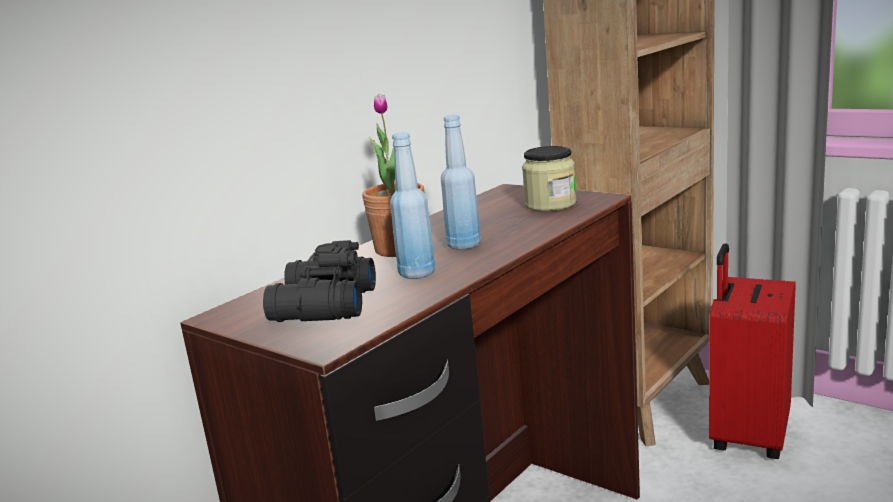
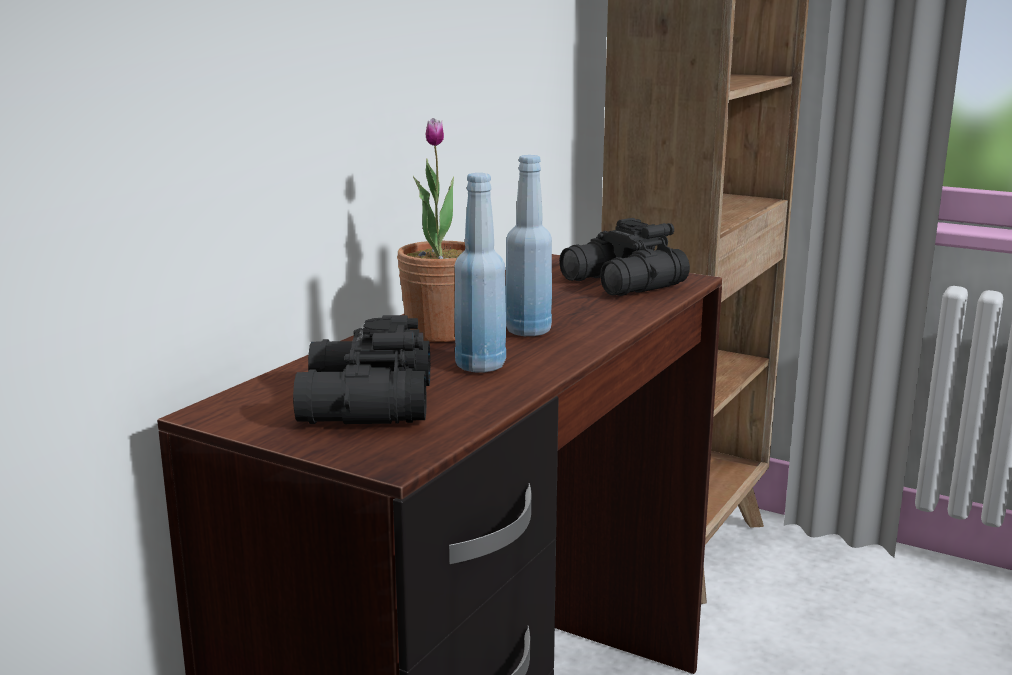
camera: 10 degrees left, 0 degrees up
(550, 204) = (622, 284): jar -> black binoculars
(747, 435) = (818, 592): red suitcase -> none

